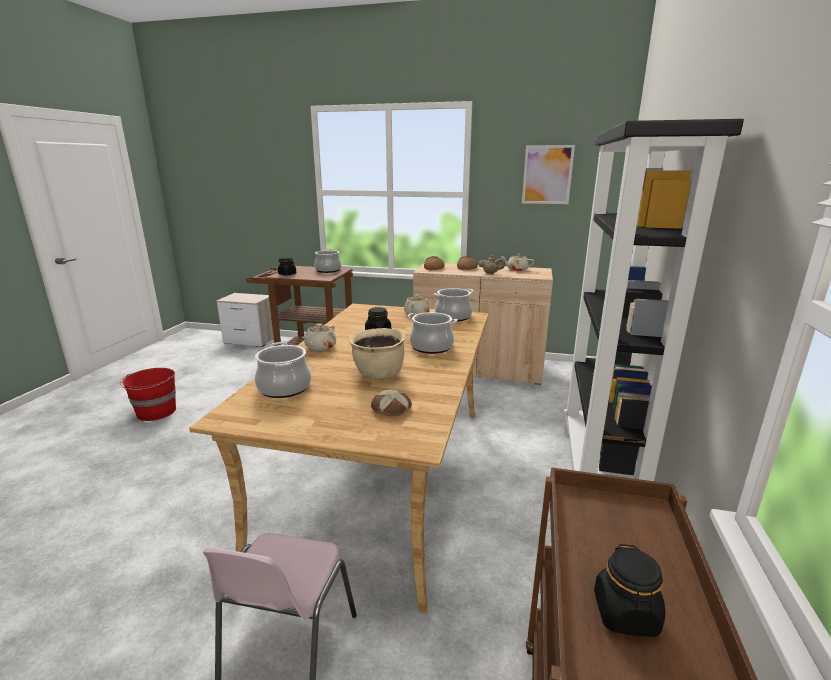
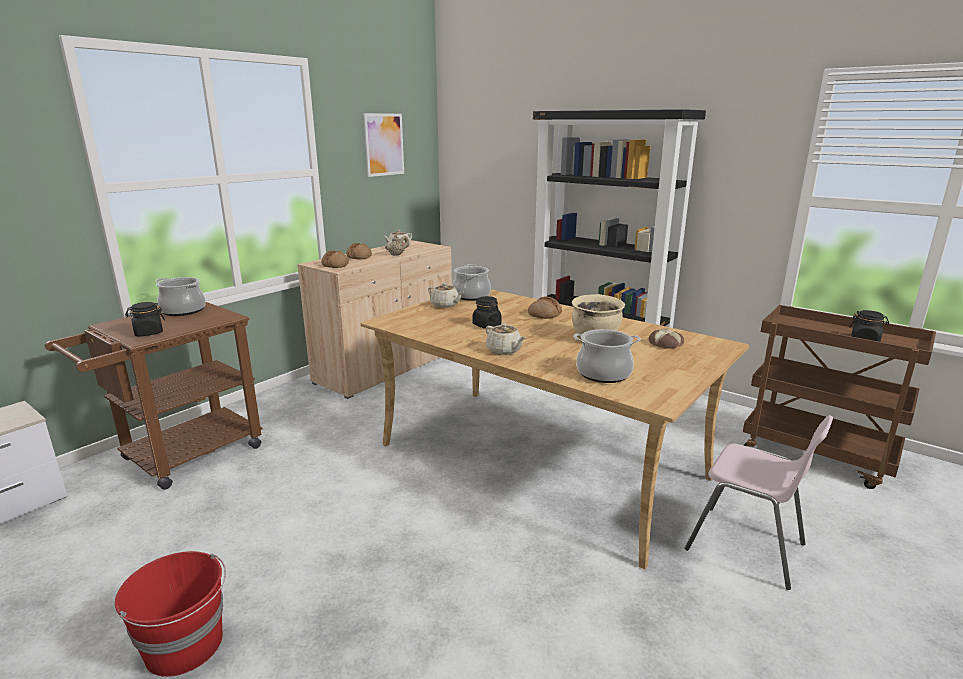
camera: 65 degrees left, 0 degrees up
(431, 347) = (545, 314): cooking pot -> bread

